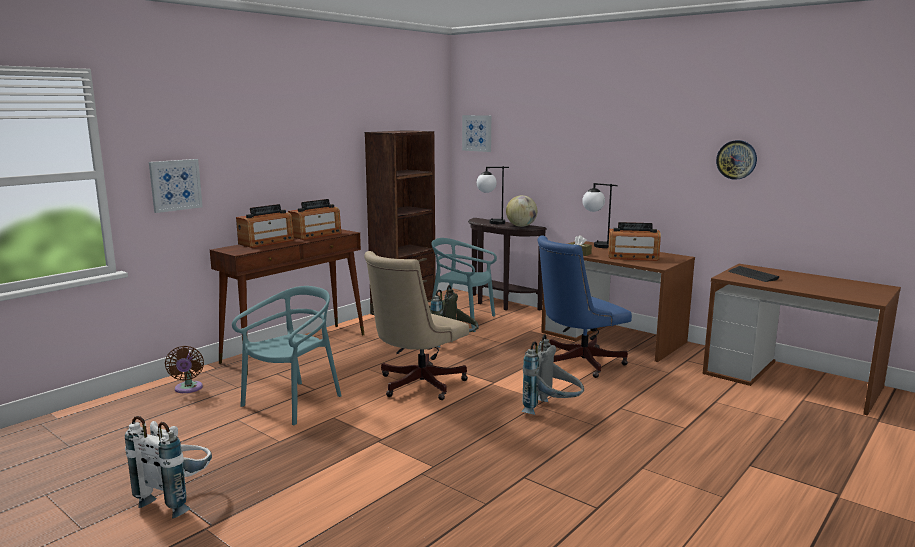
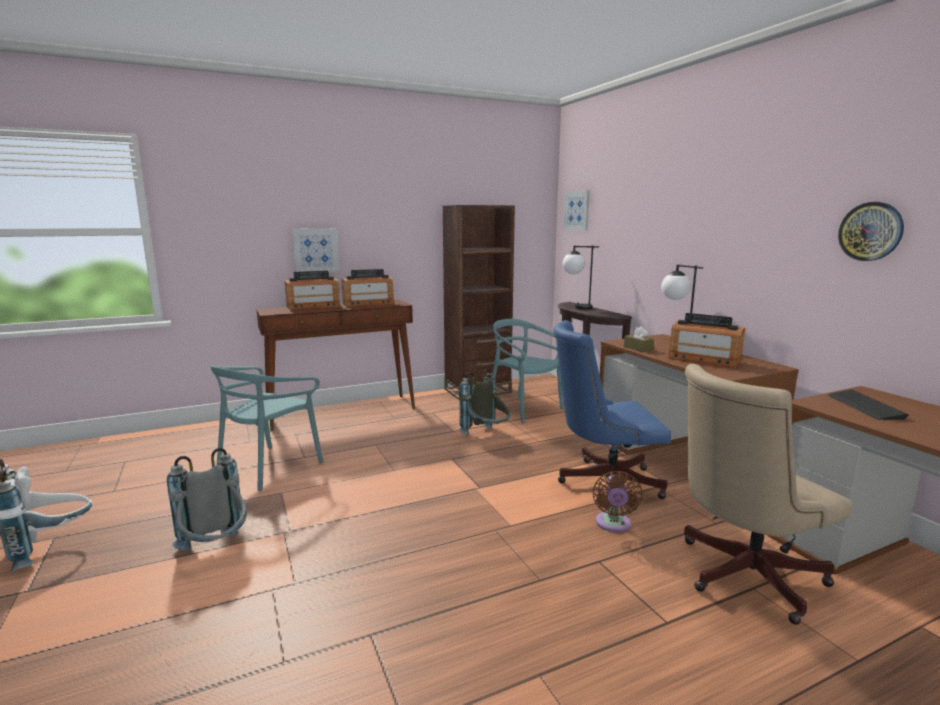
camera: 25 degrees right, 0 degrees up
(175, 185) = (224, 246): picture -> picture (316, 250)
(188, 389) = (213, 435): brown fan -> brown fan (613, 525)
(293, 402) = (269, 467): turquoise chair -> turquoise chair turned 150 degrees clockwise
(416, 385) = (397, 473): beige office chair -> beige office chair (742, 576)
(521, 226) = (604, 313): globe -> none
(552, 412) = (505, 544): grey backpack -> grey backpack (216, 551)

